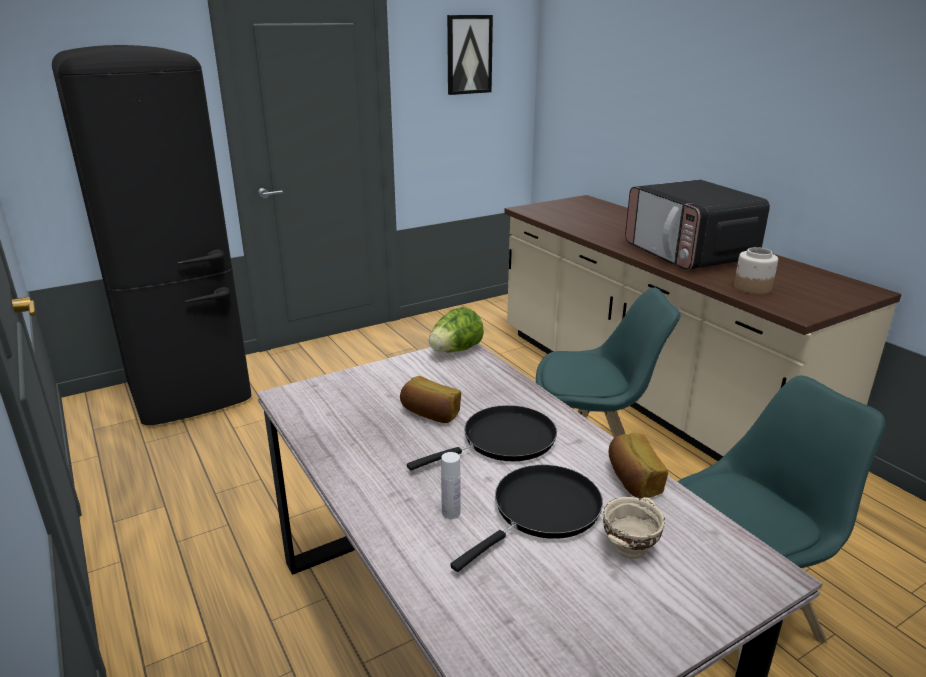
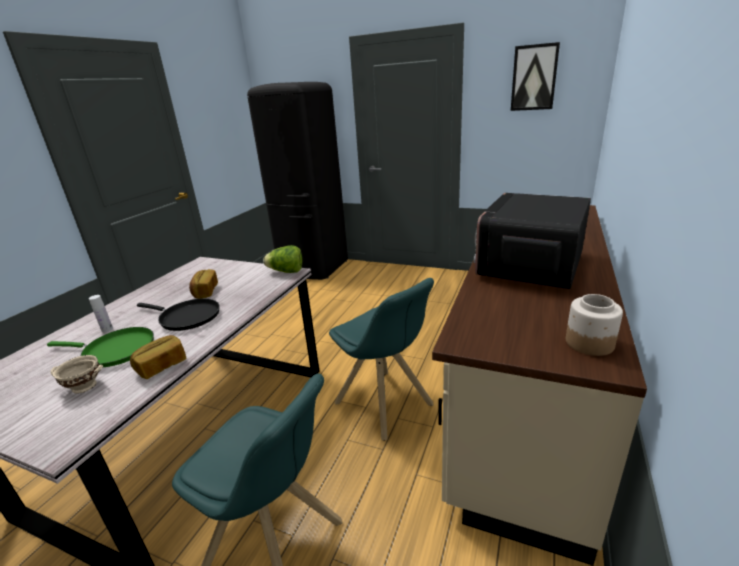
camera: 55 degrees right, 0 degrees up
(542, 511) = (115, 350): black frying pan -> green frying pan
(752, 288) = (491, 308): jar -> jar (588, 343)

